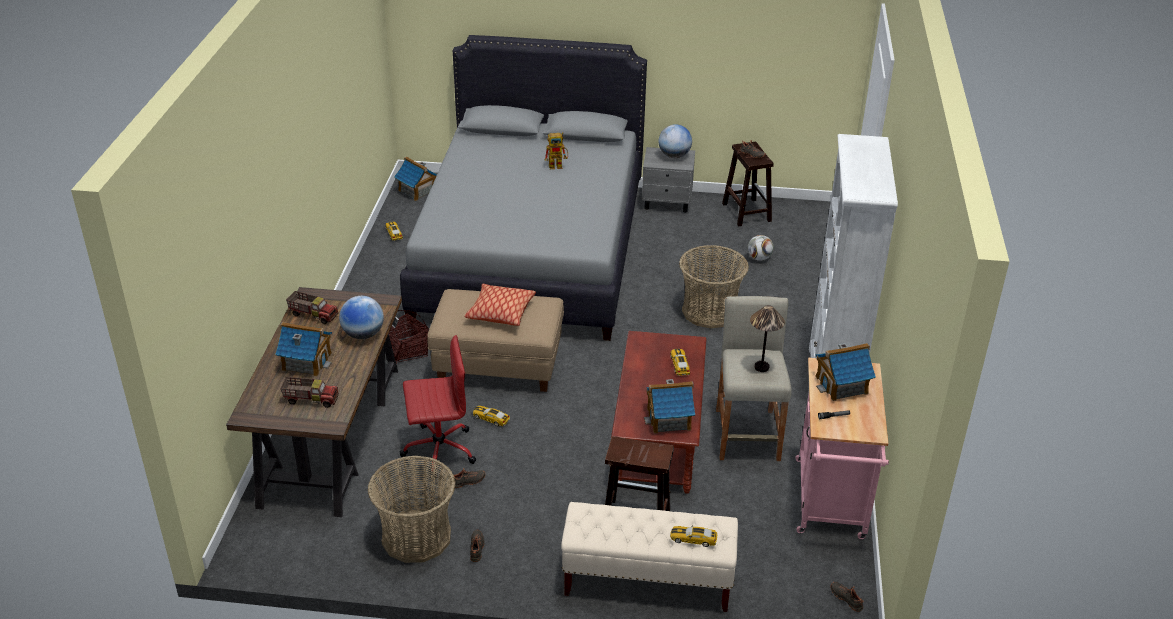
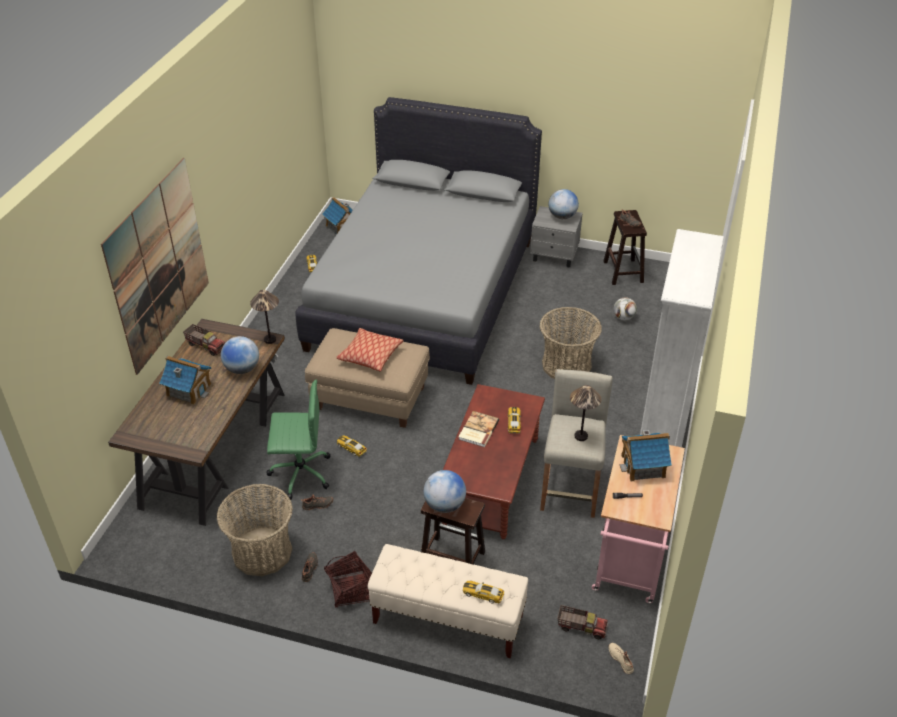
camera: 10 degrees right, 5 degrees up
(262, 219) = (159, 265): none -> picture
(311, 399) = (183, 426): toy truck -> toy truck (581, 627)
(387, 302) = (270, 339): none -> table lamp
(406, 351) = (296, 376): basket -> basket (350, 590)
(438, 450) = (300, 473): red office chair -> green office chair
(558, 165) = (451, 221): toy robot -> none
(630, 452) = (444, 505): none -> globe
(641, 376) = (477, 430): none -> book
(669, 419) = (491, 474): toy house -> none
(847, 598) = (621, 659): black shoe -> beige shoe

